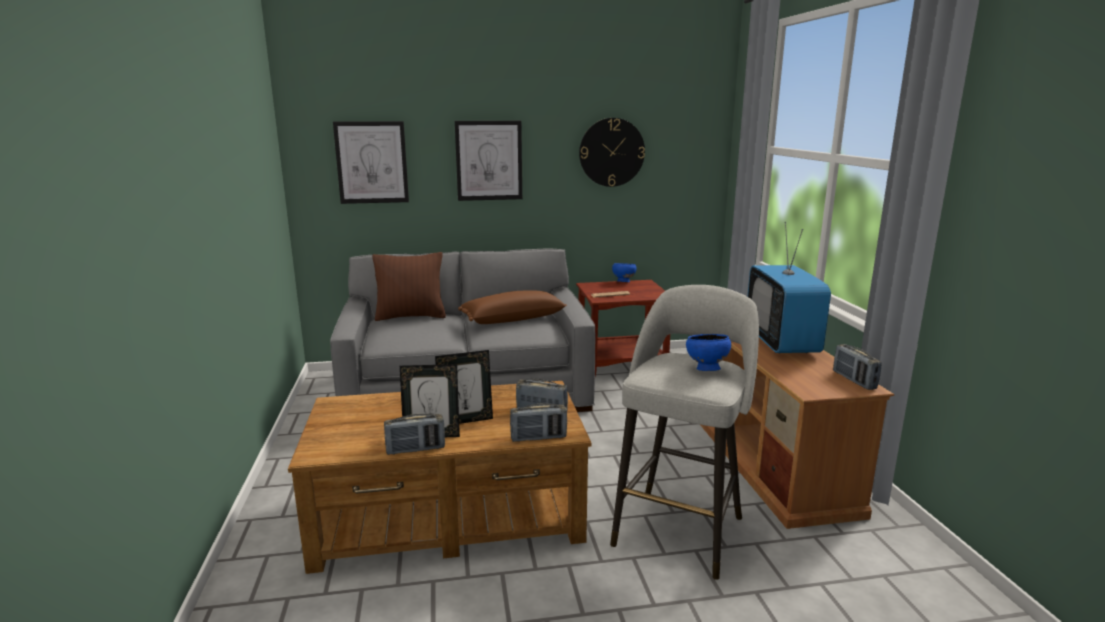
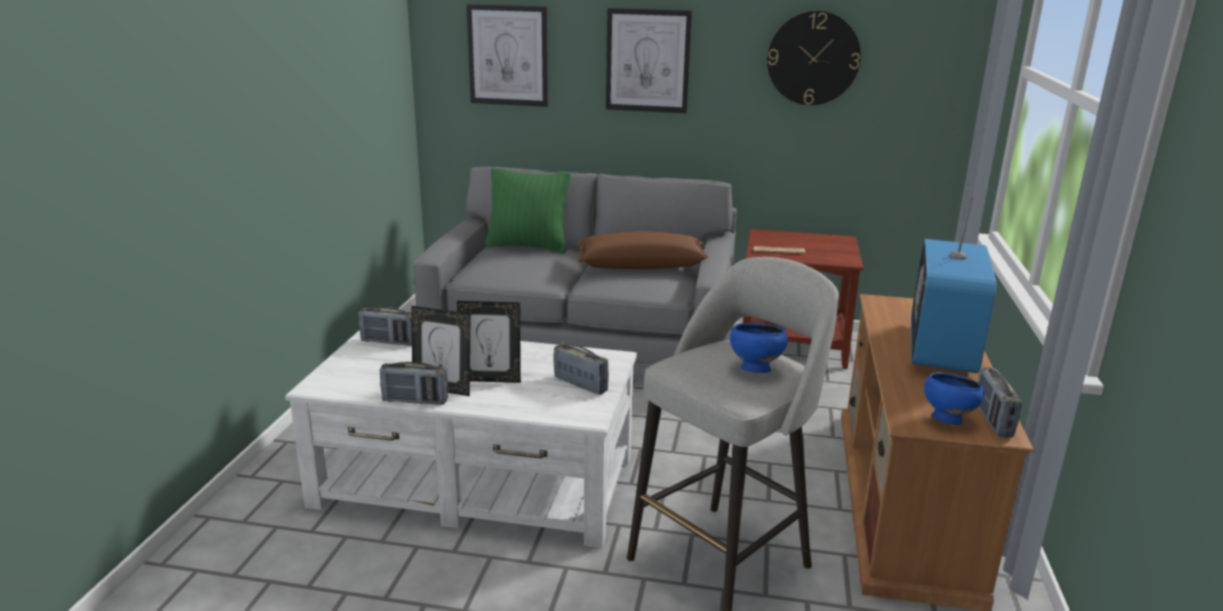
camera: 20 degrees right, 5 degrees up
(411, 316) = (528, 246): brown pillow -> green pillow
(450, 514) = (477, 482): brown coffee table -> white coffee table
(538, 438) = (551, 414): radio -> radio (389, 342)
(623, 282) = (812, 236): blue bowl -> blue bowl (946, 420)

